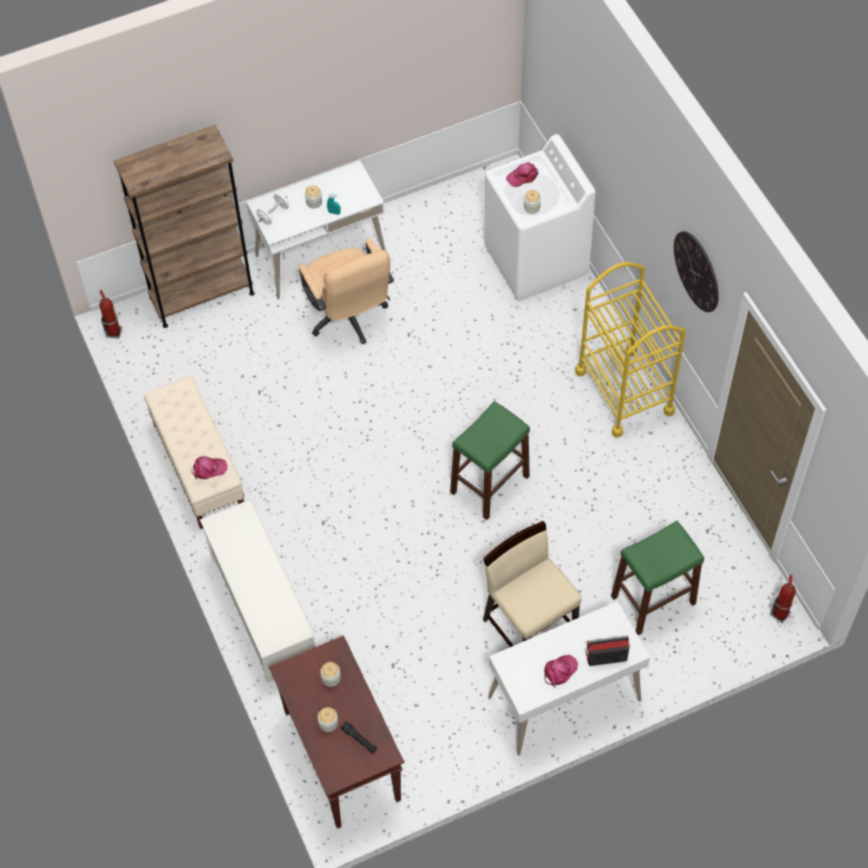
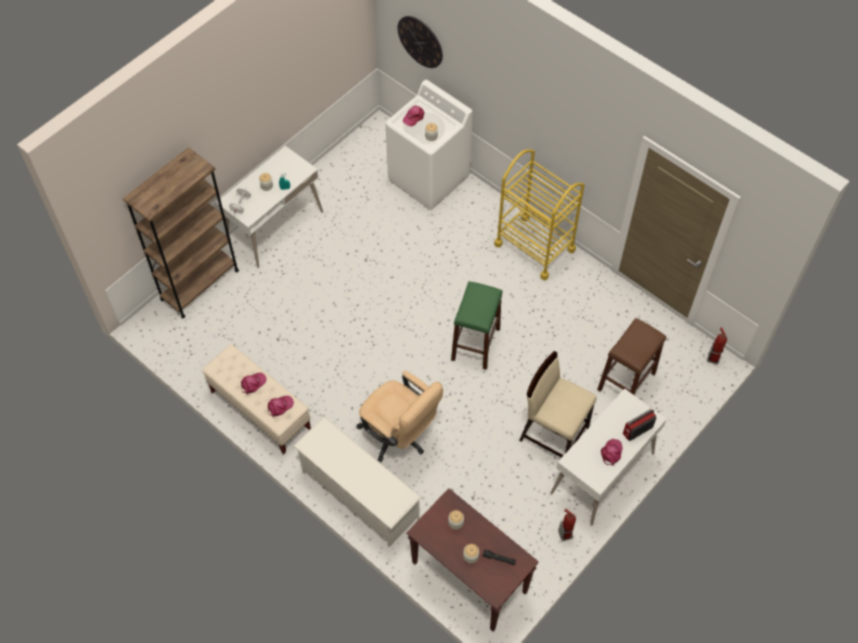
camera: 25 degrees left, 0 degrees up
(114, 332) = (146, 334): fire extinguisher -> fire extinguisher (565, 534)
(191, 431) = (253, 384): none -> pink cap
(349, 318) = (317, 263): beige office chair -> beige office chair (399, 436)
(653, 600) = (626, 381): green stool -> brown stool
(697, 271) = (588, 136): wall clock -> wall clock (420, 41)

